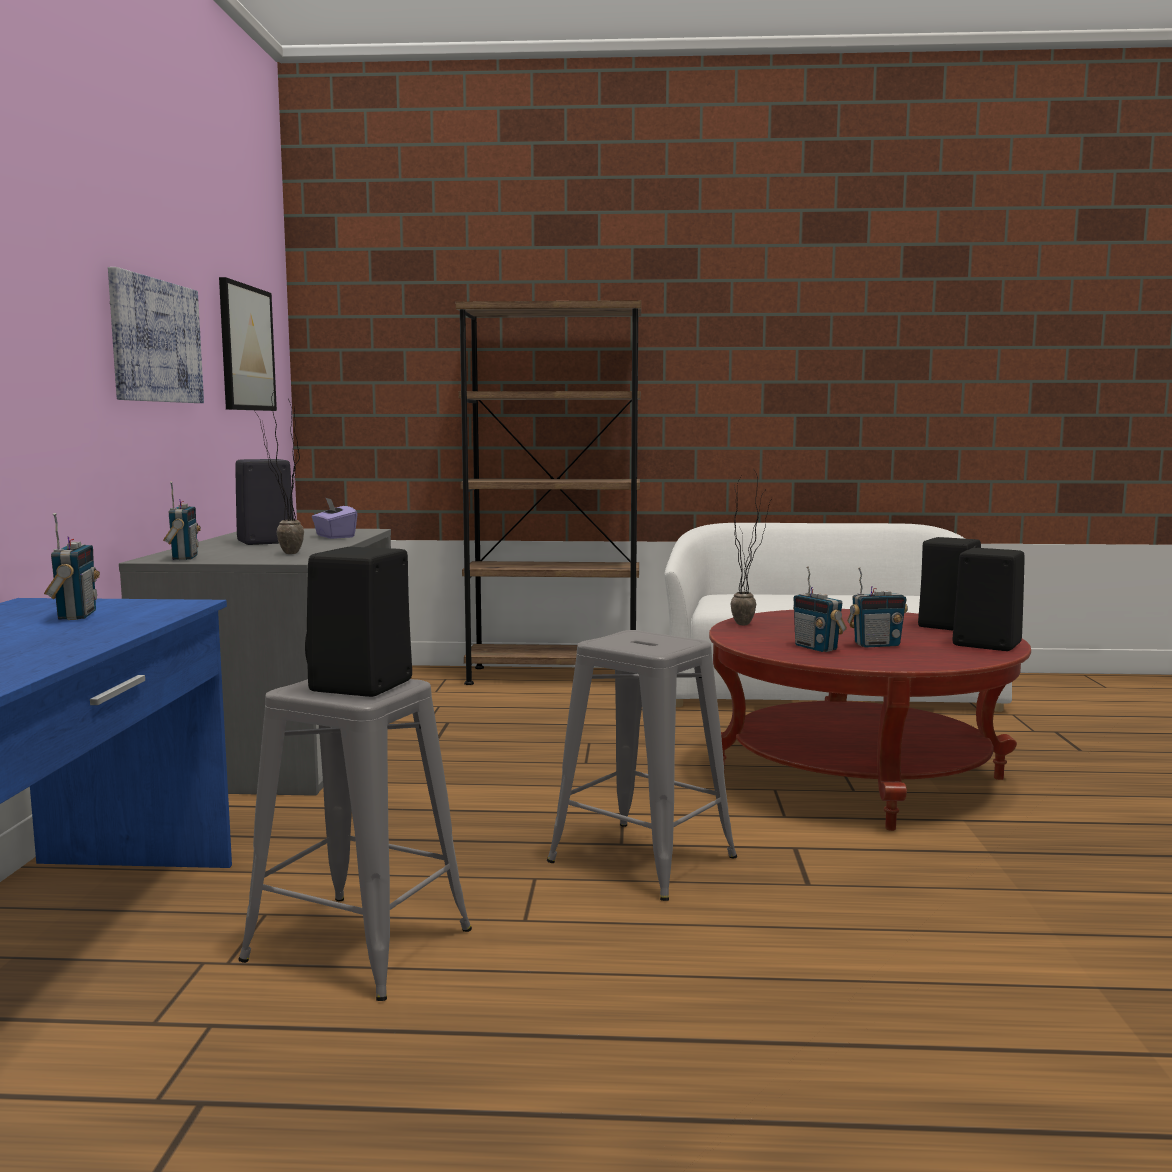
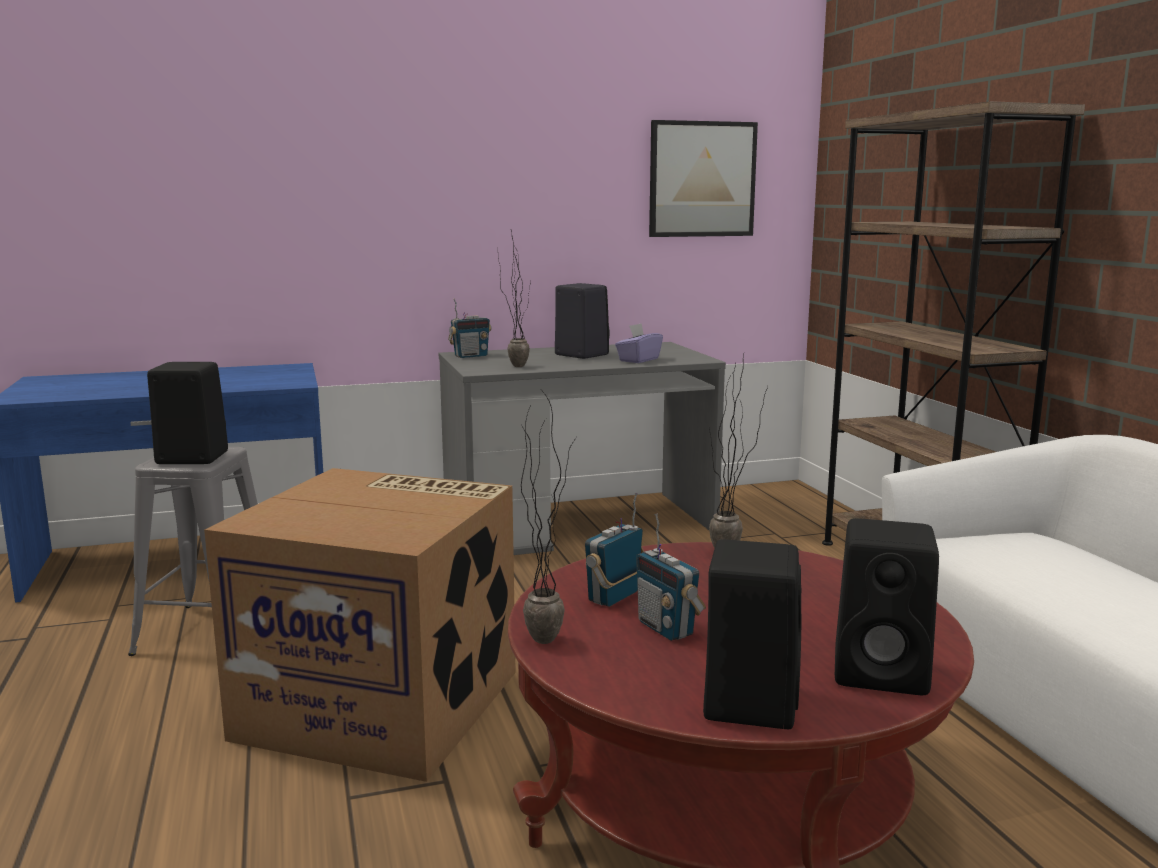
camera: 70 degrees right, 5 degrees up
(76, 615) = (246, 378): radio -> none
(155, 341) = (525, 186): picture -> none
(642, 859) = (384, 703): grey stool -> cardboard box
(881, 663) = (550, 635): none -> potted plant

